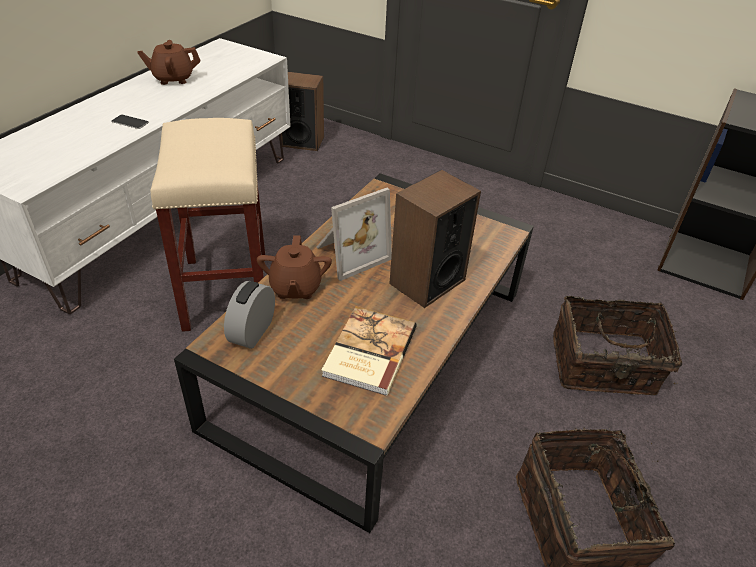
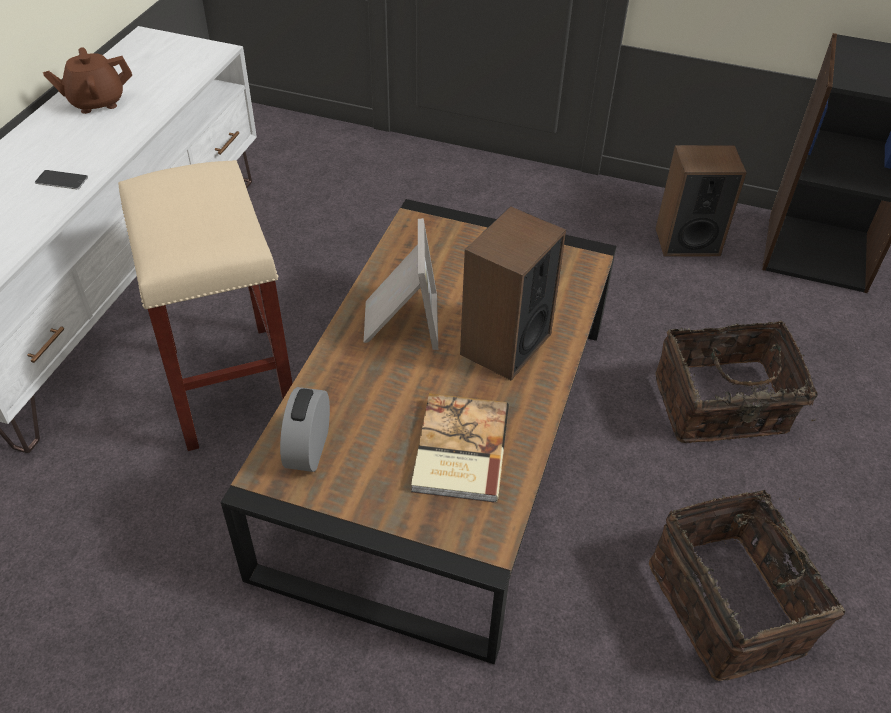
camera: 10 degrees left, 5 degrees up
(295, 288) = (344, 380): brown teapot -> none
(302, 141) = (270, 150): speaker -> speaker (687, 241)
(349, 253) = (399, 321): picture frame -> picture frame turned 45 degrees counterclockwise

